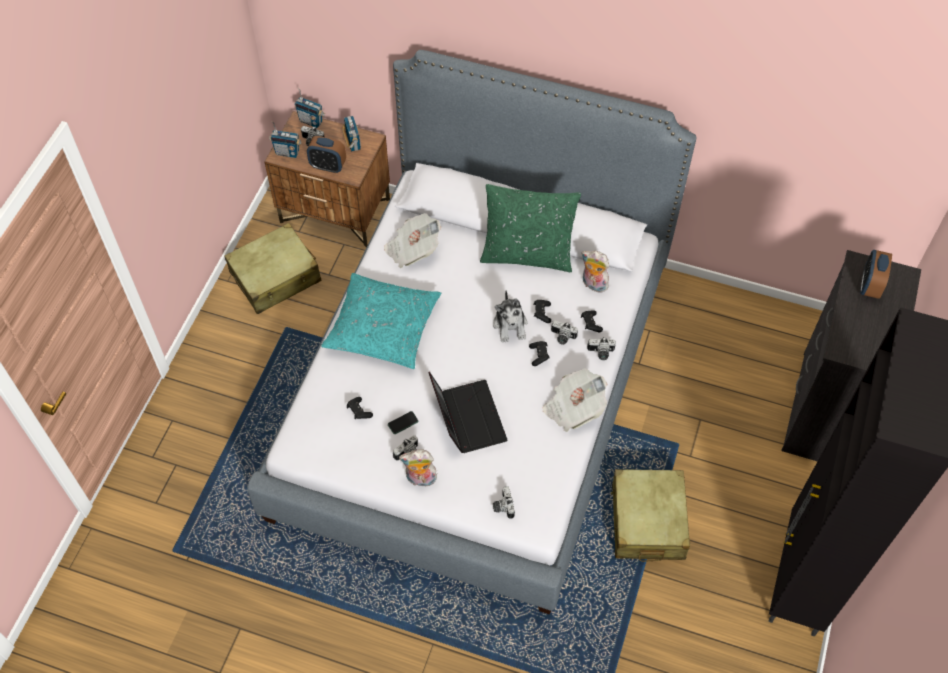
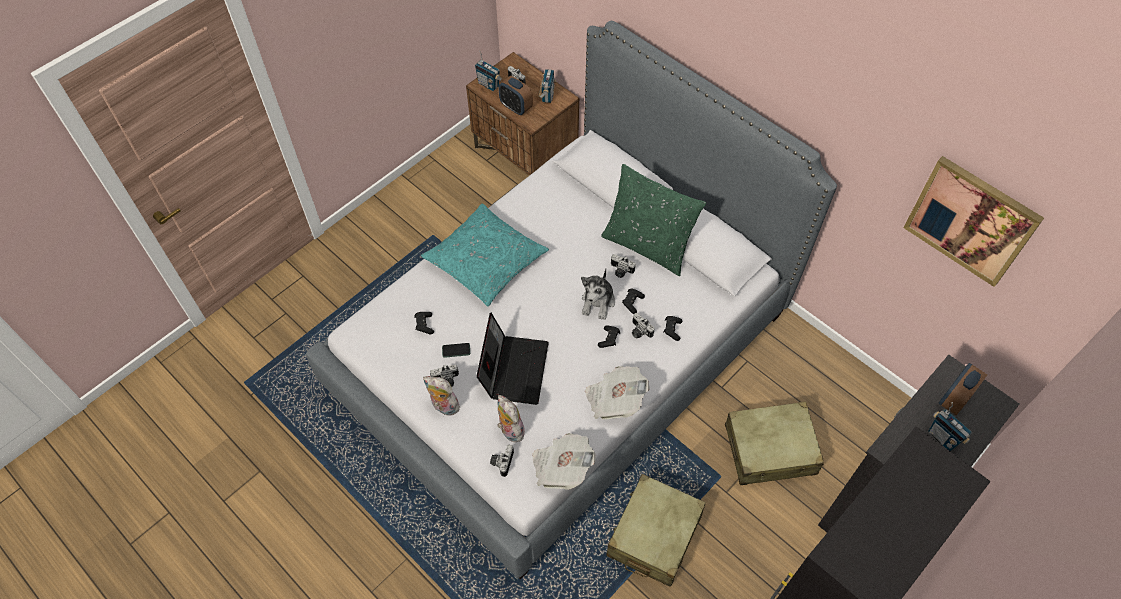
camera: 25 degrees right, 0 degrees up
(276, 277) = (447, 191): beige suitcase -> beige suitcase (770, 450)
(311, 121) = (522, 65): radio -> radio (942, 438)
(412, 249) = (548, 203): newspaper -> newspaper (561, 467)
(593, 284) = (693, 295): plush toy -> plush toy (509, 430)
(600, 353) = (667, 360): camera -> camera (620, 271)
(828, 127) = (971, 220): none -> picture

